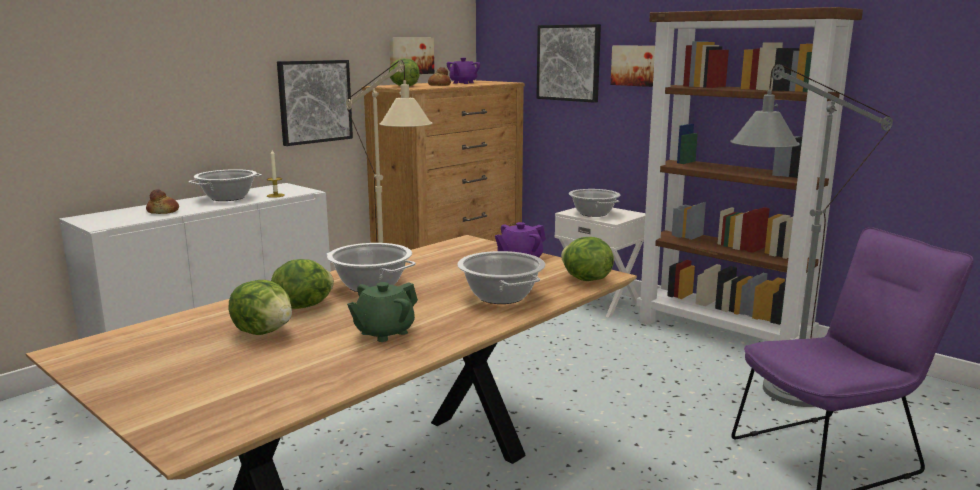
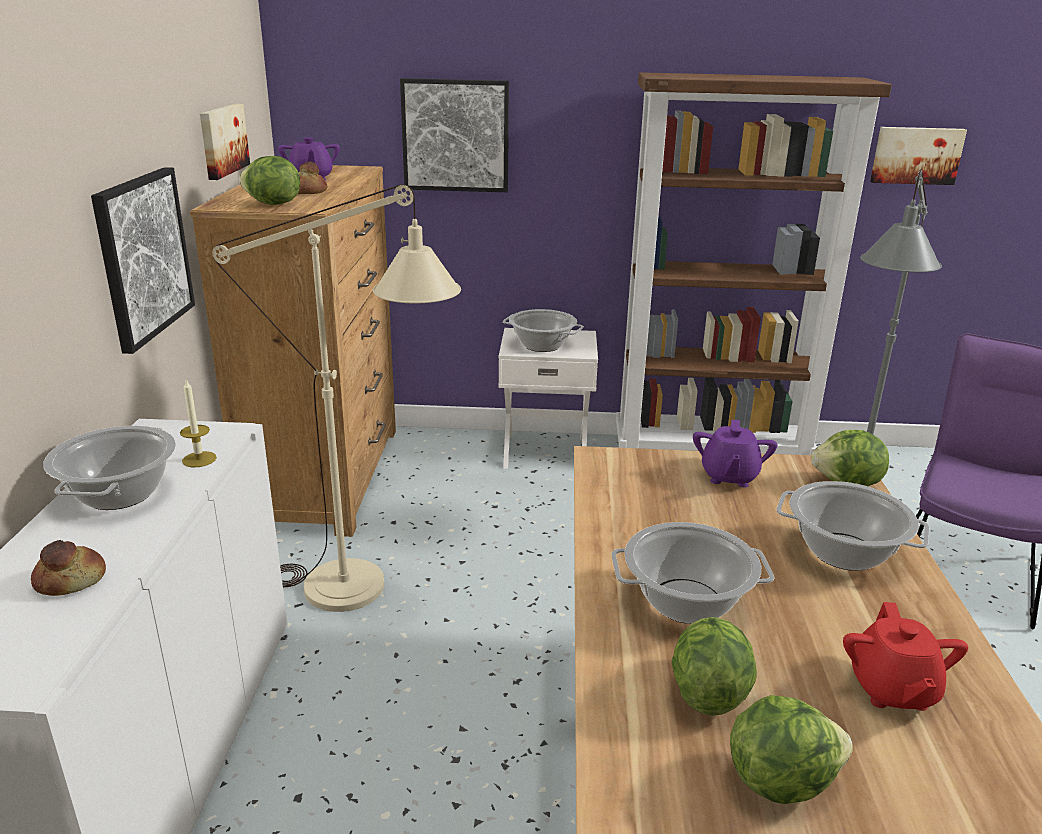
camera: 40 degrees left, 10 degrees up
(384, 333) = (892, 690): green teapot -> red teapot
(639, 65) = (572, 140): picture -> picture (916, 155)

